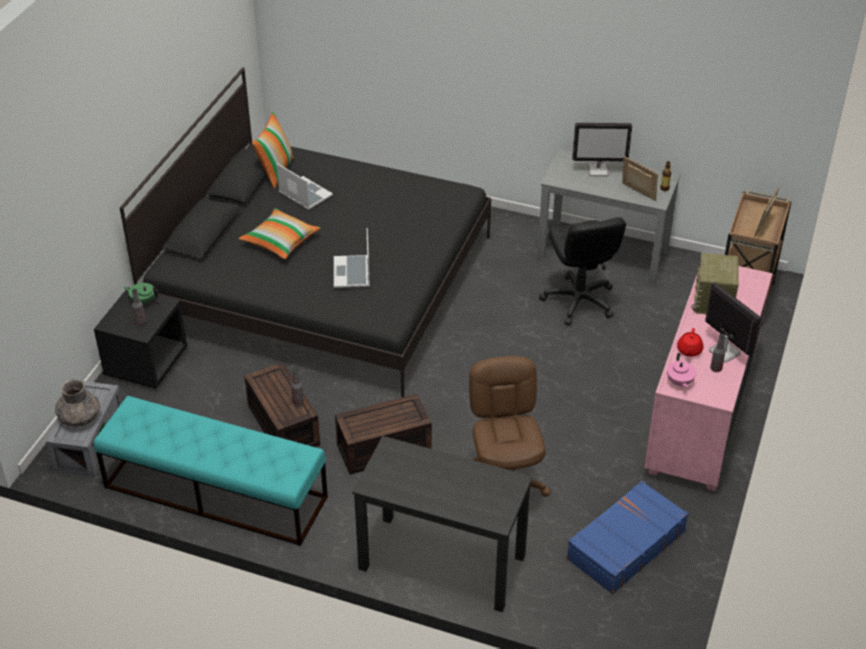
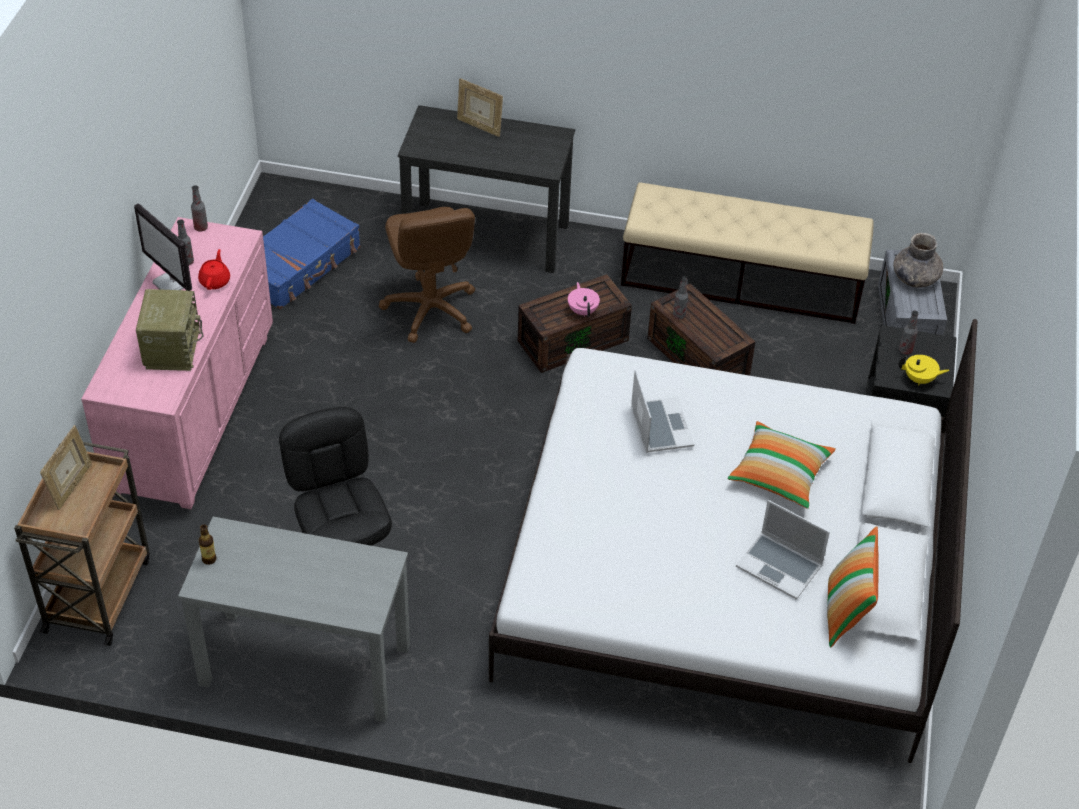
camera: 170 degrees right, 5 degrees up
(143, 301) = (919, 379): green teapot -> yellow teapot
(215, 492) = (742, 280): turquoise bench -> beige bench
(322, 281) = (724, 569): black bed -> white bed
(598, 170) = (313, 589): monitor -> none
(637, 193) = (253, 544): picture frame -> picture frame (479, 126)
(679, 382) = (232, 243): pink teapot -> pink teapot (583, 310)
(709, 398) = (201, 228): none -> bottle

